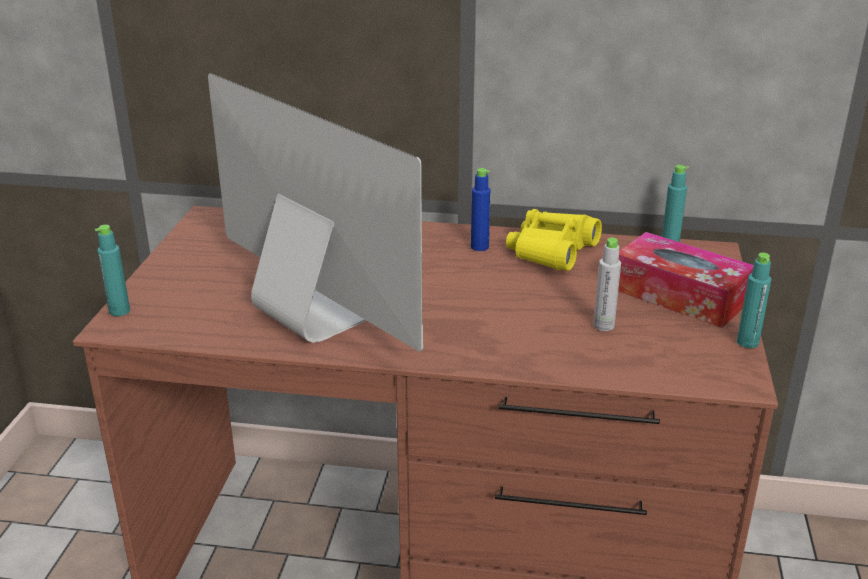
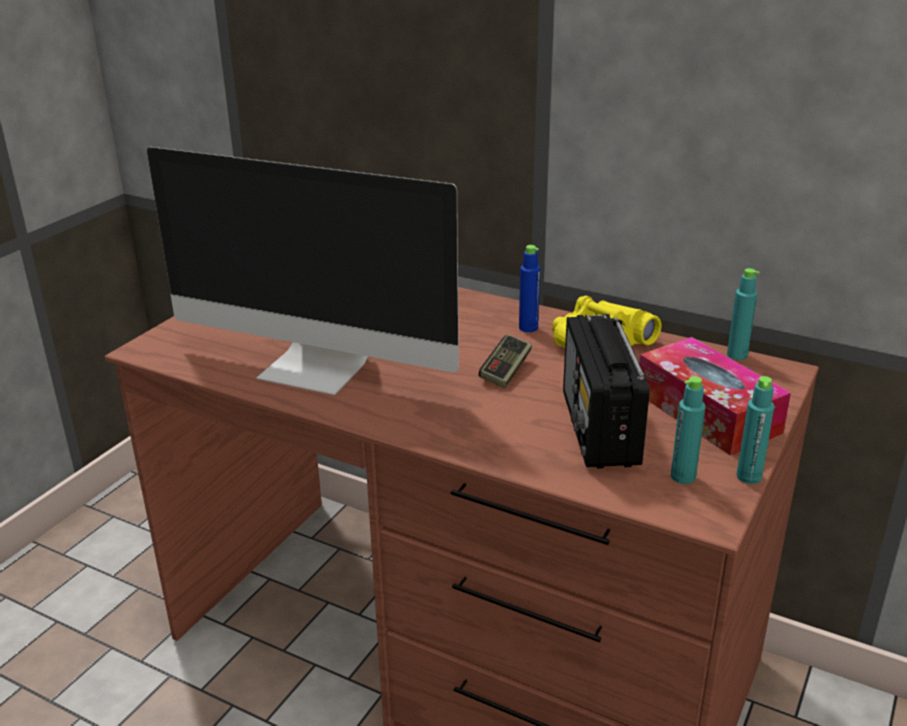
camera: 20 degrees right, 0 degrees up
(119, 311) = (159, 336): turquoise bottle -> turquoise bottle (683, 476)
(309, 315) = (317, 368): monitor -> monitor turned 135 degrees clockwise
(487, 289) = (506, 371): none -> game controller
(603, 325) = (599, 429): grey bottle -> radio

